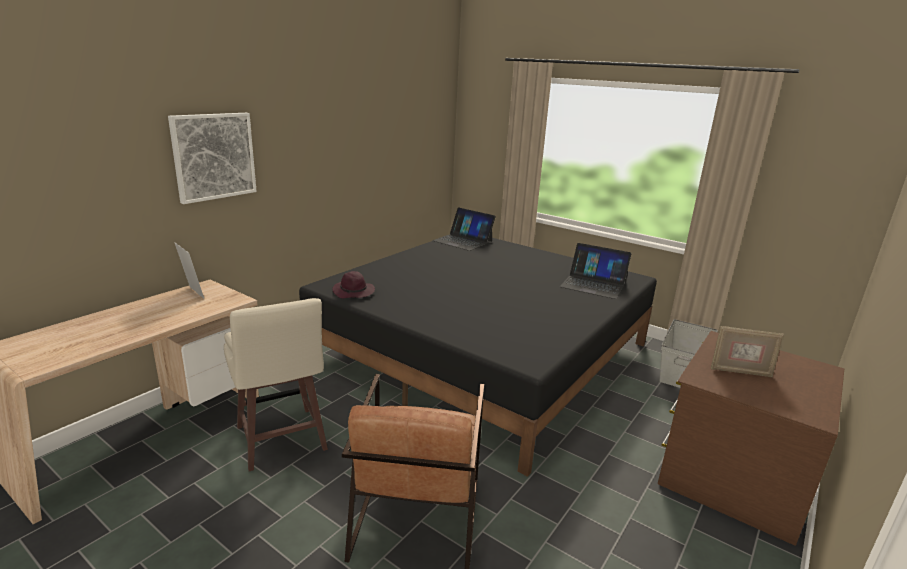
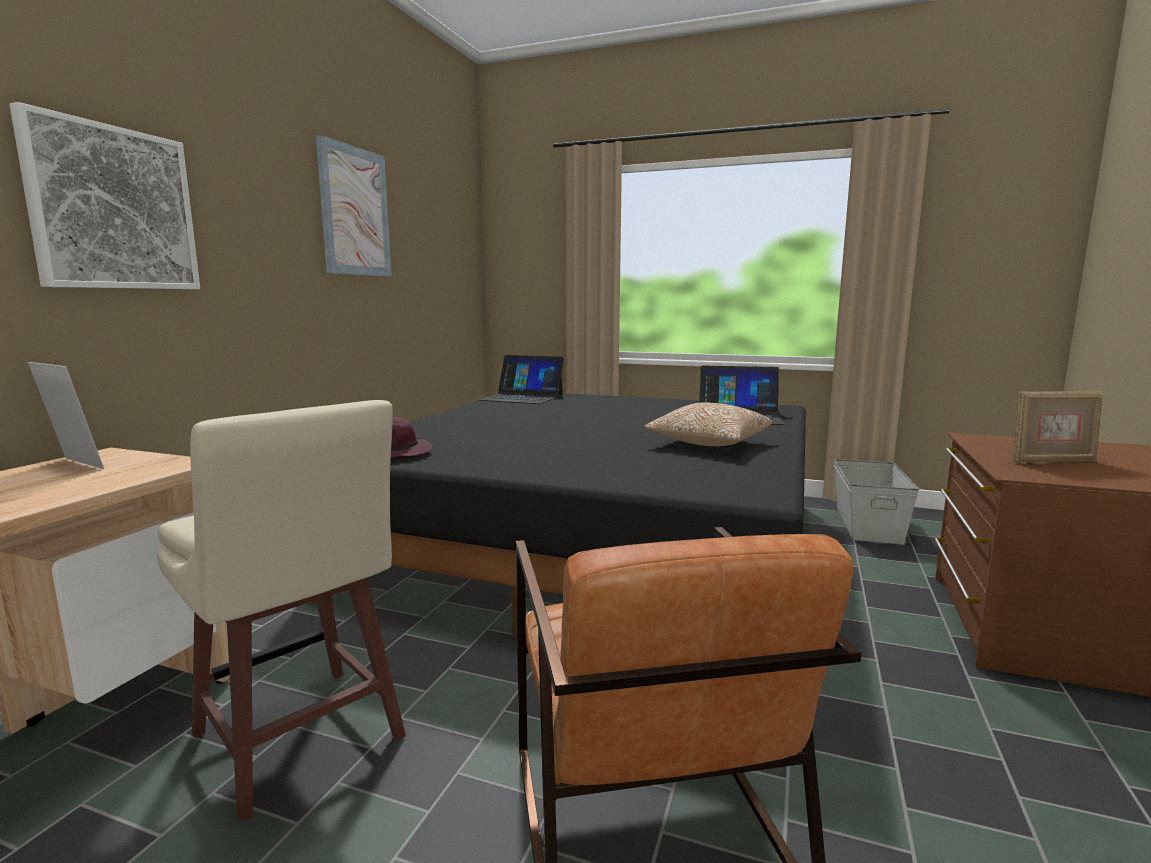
camera: 15 degrees left, 10 degrees down
(355, 123) = (355, 212): none -> picture
(543, 311) = (708, 444): none -> pillow

